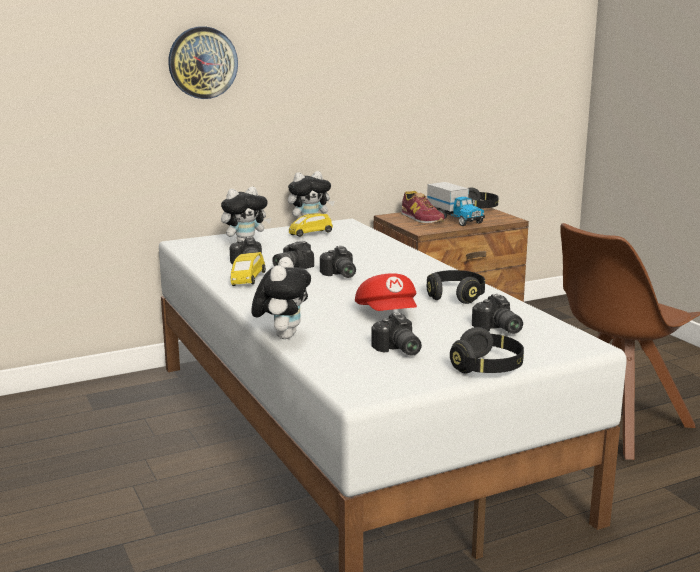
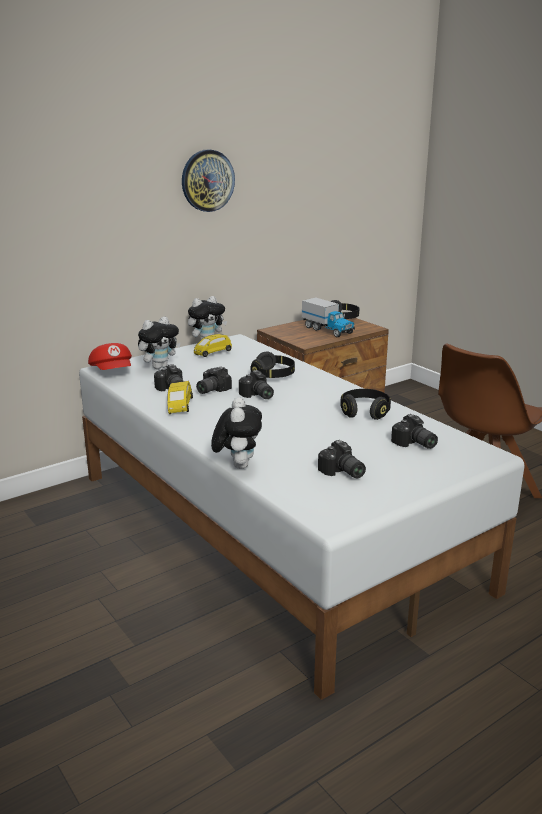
camera: 10 degrees left, 5 degrees up
(202, 62) = (110, 205): wall clock -> wall clock (207, 180)
(388, 314) = (317, 435): red cap -> red cap (113, 372)
(421, 219) = (299, 331): shoe -> none
(487, 368) = (423, 485): black headphones -> black headphones (273, 375)

